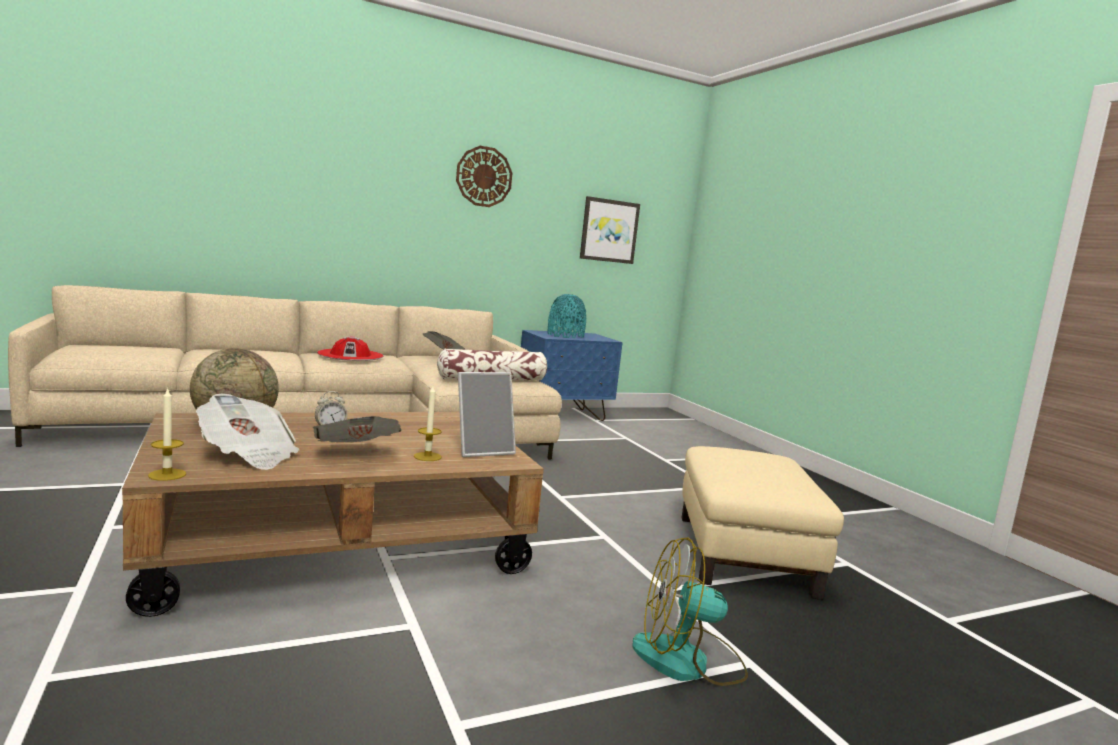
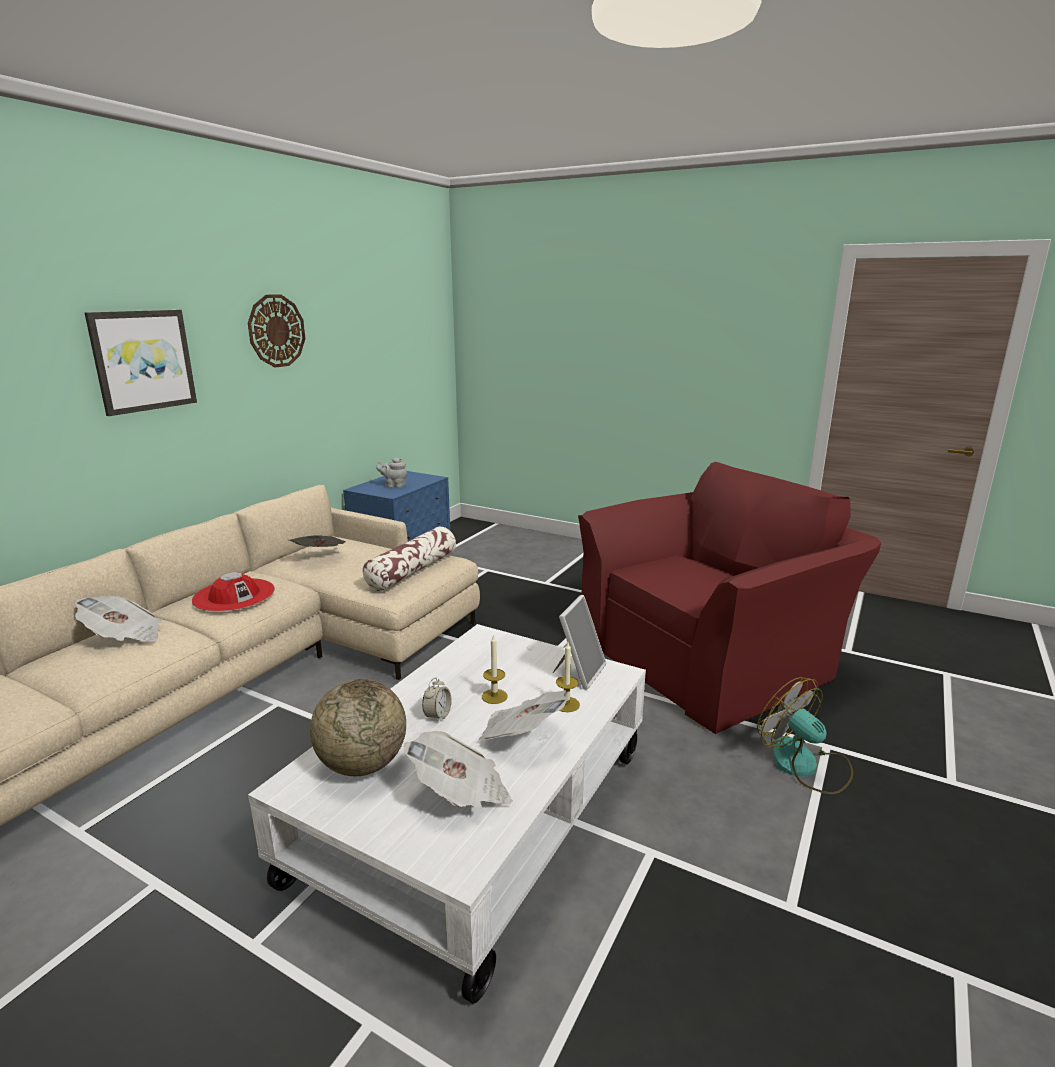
camera: 35 degrees left, 10 degrees up
(167, 474) = (463, 863): candle -> candle (494, 696)
(256, 351) = (125, 637): none -> newspaper
(338, 541) = (476, 813): brown coffee table -> white coffee table
(565, 335) = (394, 485): turquoise vase -> grey teapot
(609, 231) = (395, 361): picture -> picture (143, 360)
(688, 661) = (804, 766): fan -> fan turned 90 degrees clockwise
(745, 554) = (711, 655): beige ottoman -> red armchair

